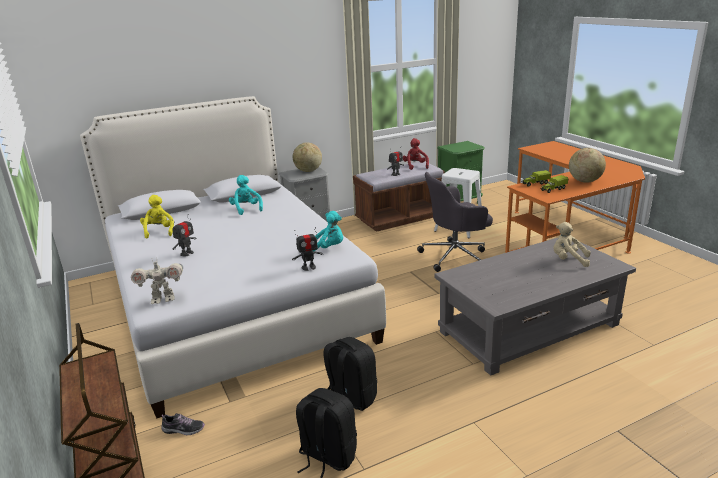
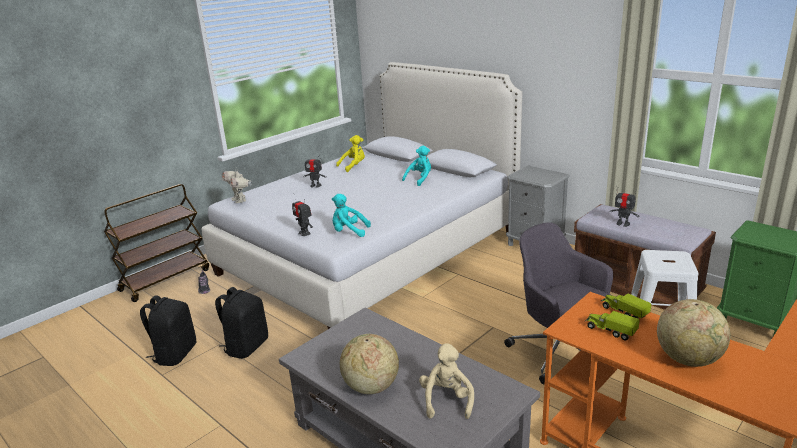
camera: 70 degrees right, 0 degrees up
(308, 171) = (544, 175): globe -> globe (371, 387)
(328, 248) = (348, 232): turquoise plush toy -> turquoise plush toy turned 120 degrees clockwise
(415, 166) = (674, 229): red plush toy -> none

